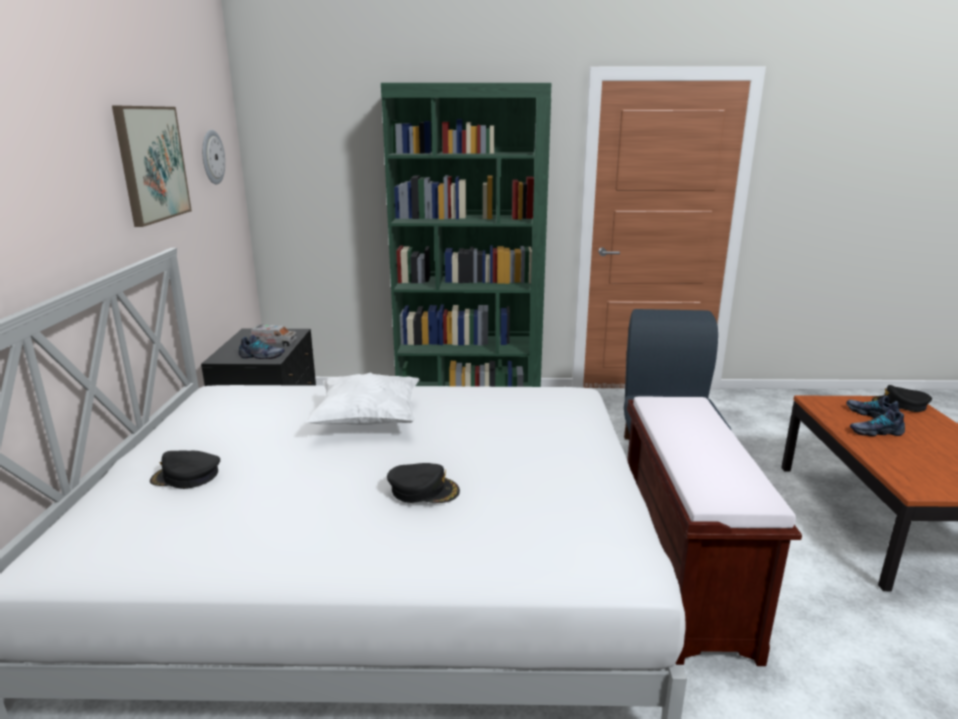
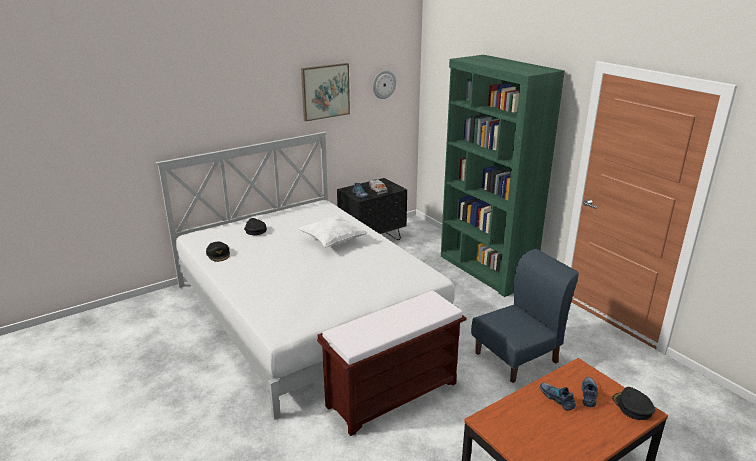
camera: 55 degrees right, 5 degrees up
(423, 490) = (288, 272): black cap -> black cap (218, 254)

